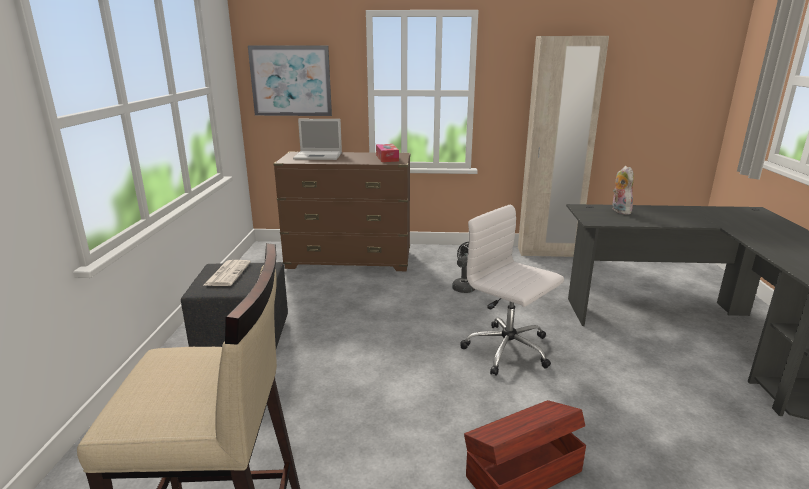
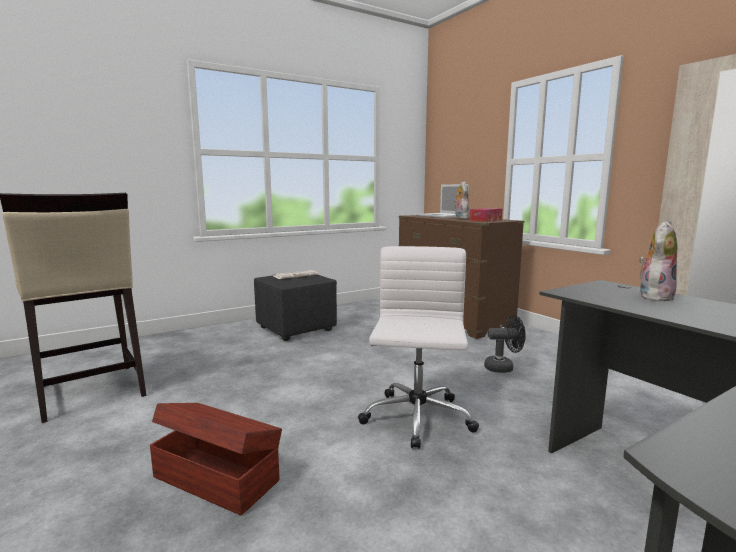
camera: 55 degrees right, 10 degrees down
(291, 81) = (454, 156): picture -> none
(352, 158) = (460, 218): none -> plush toy

